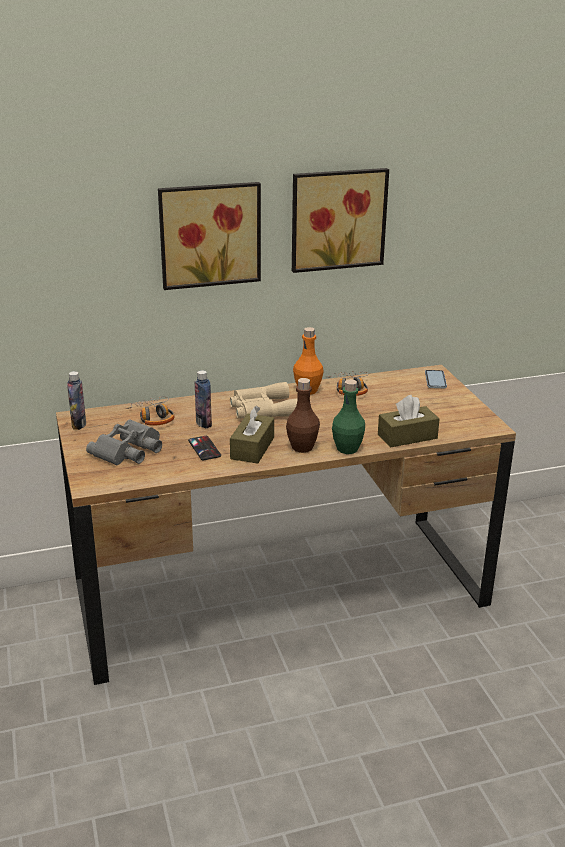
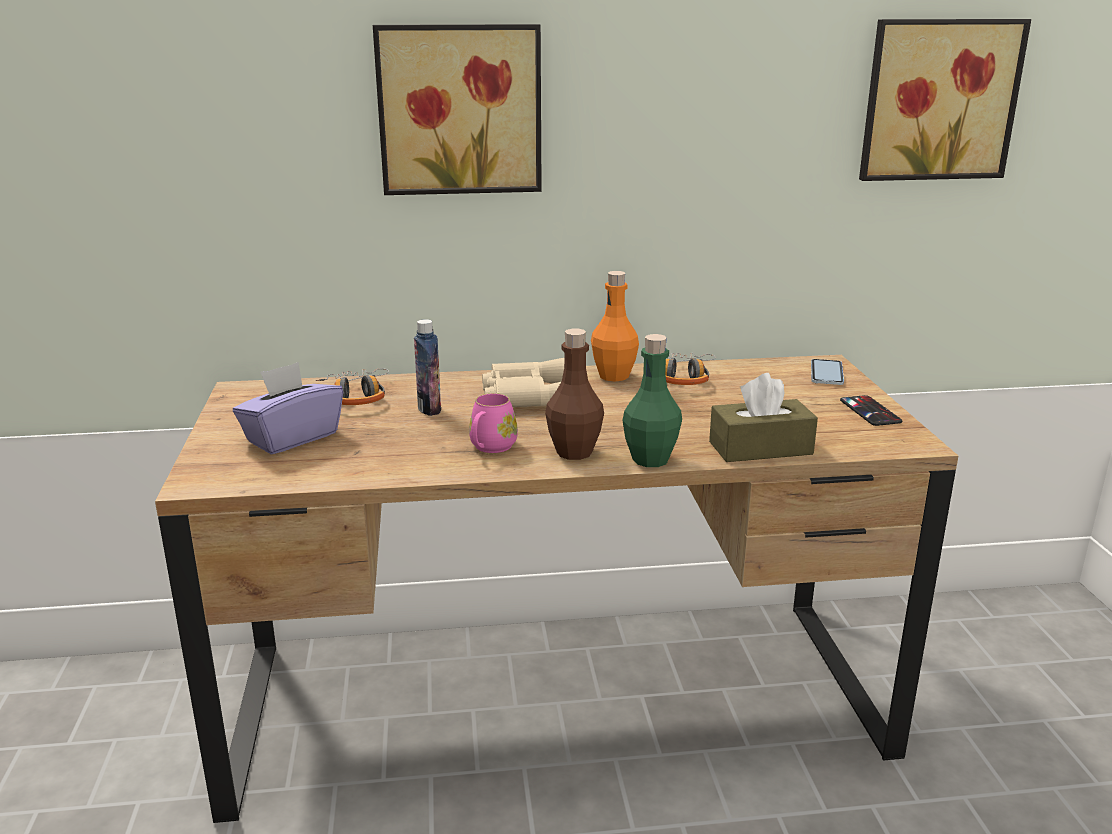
camera: 10 degrees right, 5 degrees down
(79, 425) = (238, 399): bottle -> none
(129, 450) = (292, 438): grey binoculars -> purple tissue box
(204, 448) = (412, 443): phone -> phone (870, 411)
(252, 448) = (490, 448): brown tissue box -> pink mug
(337, 218) = (670, 97): picture -> picture (937, 100)

